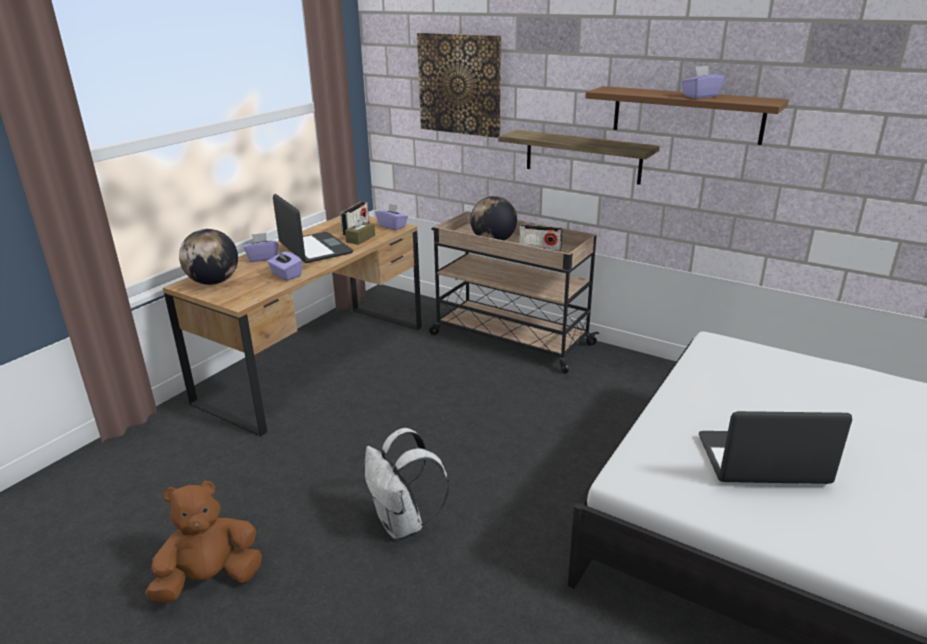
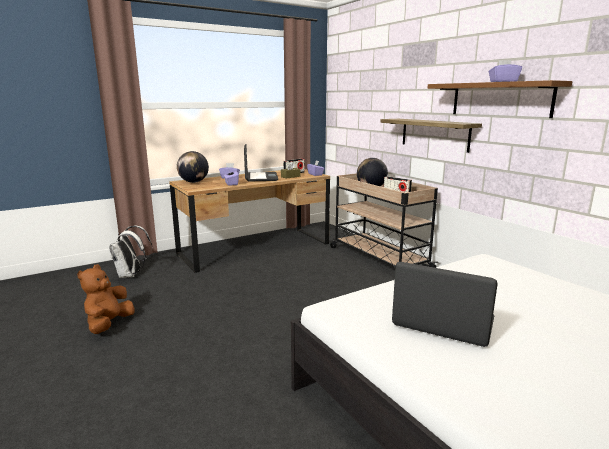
camera: 25 degrees right, 10 degrees down
(210, 579) = (109, 324): brown plush toy -> brown plush toy turned 75 degrees counterclockwise
(403, 523) = (226, 328): white backpack -> white backpack (131, 275)
(460, 84) = (370, 92): picture -> none

